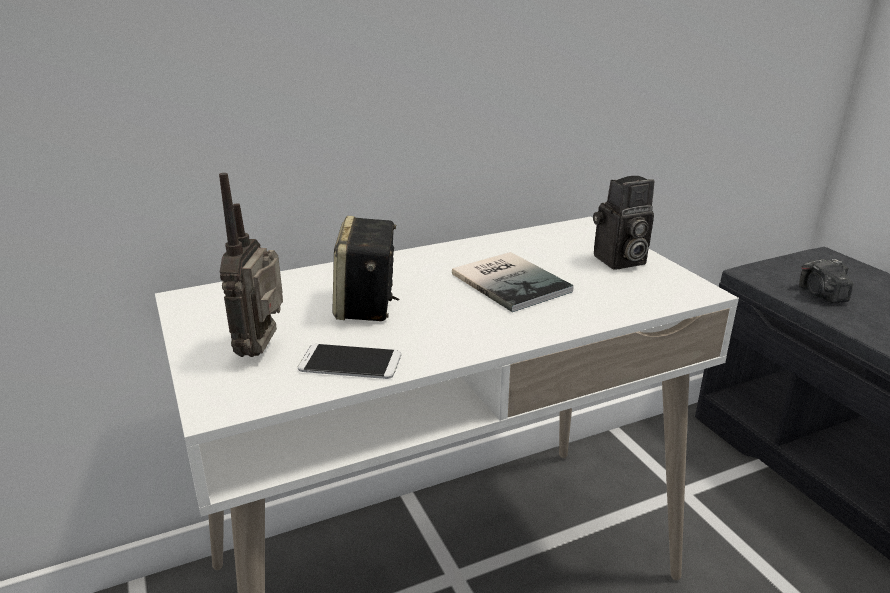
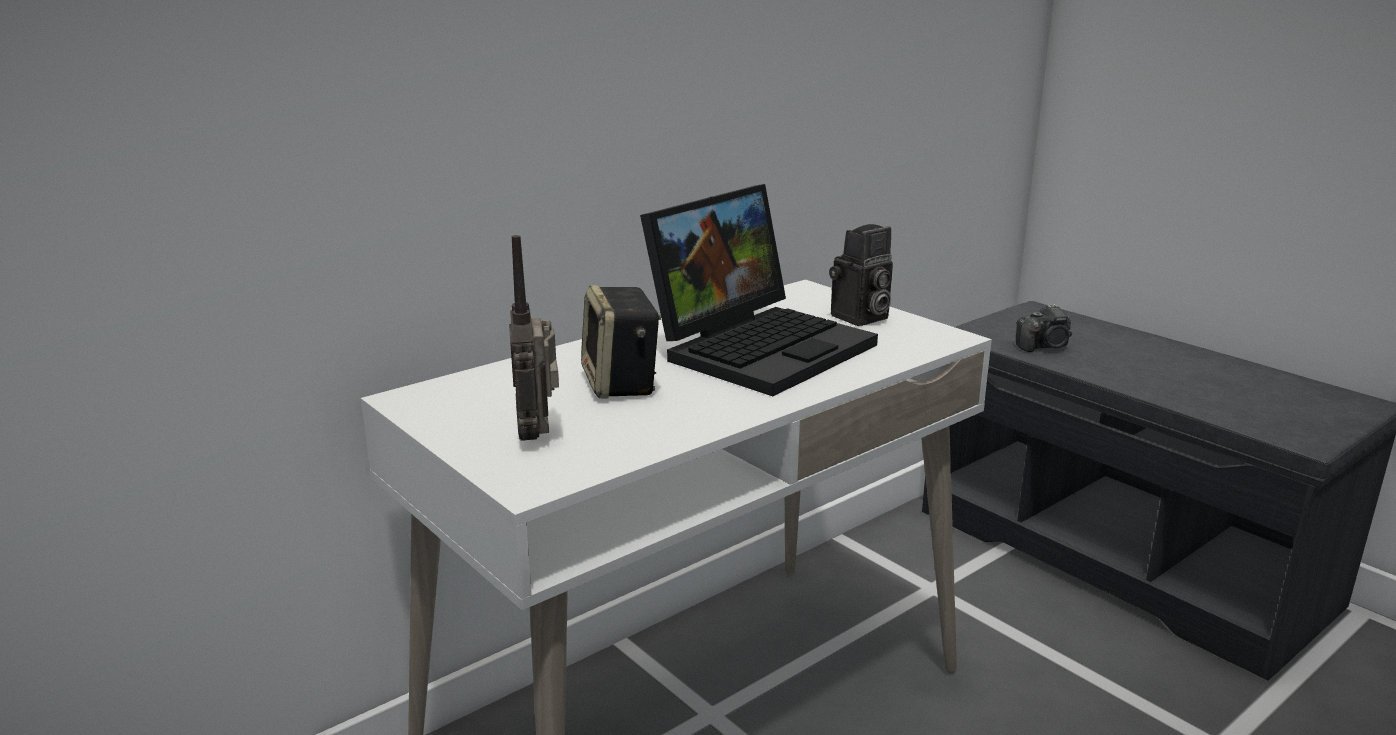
camera: 15 degrees left, 5 degrees down
(350, 363) = (641, 434): phone -> none
(511, 281) = (760, 346): book -> laptop
(821, 294) = (1044, 346): camera -> camera turned 75 degrees counterclockwise

